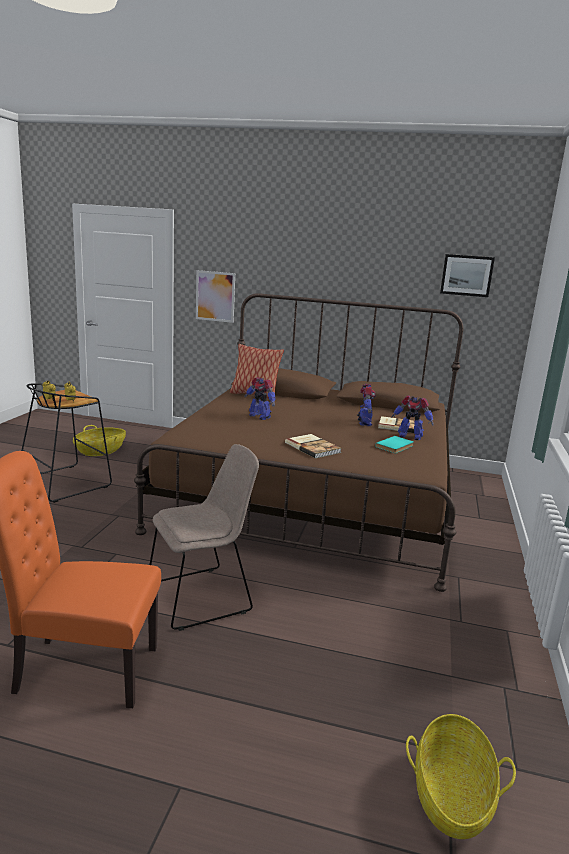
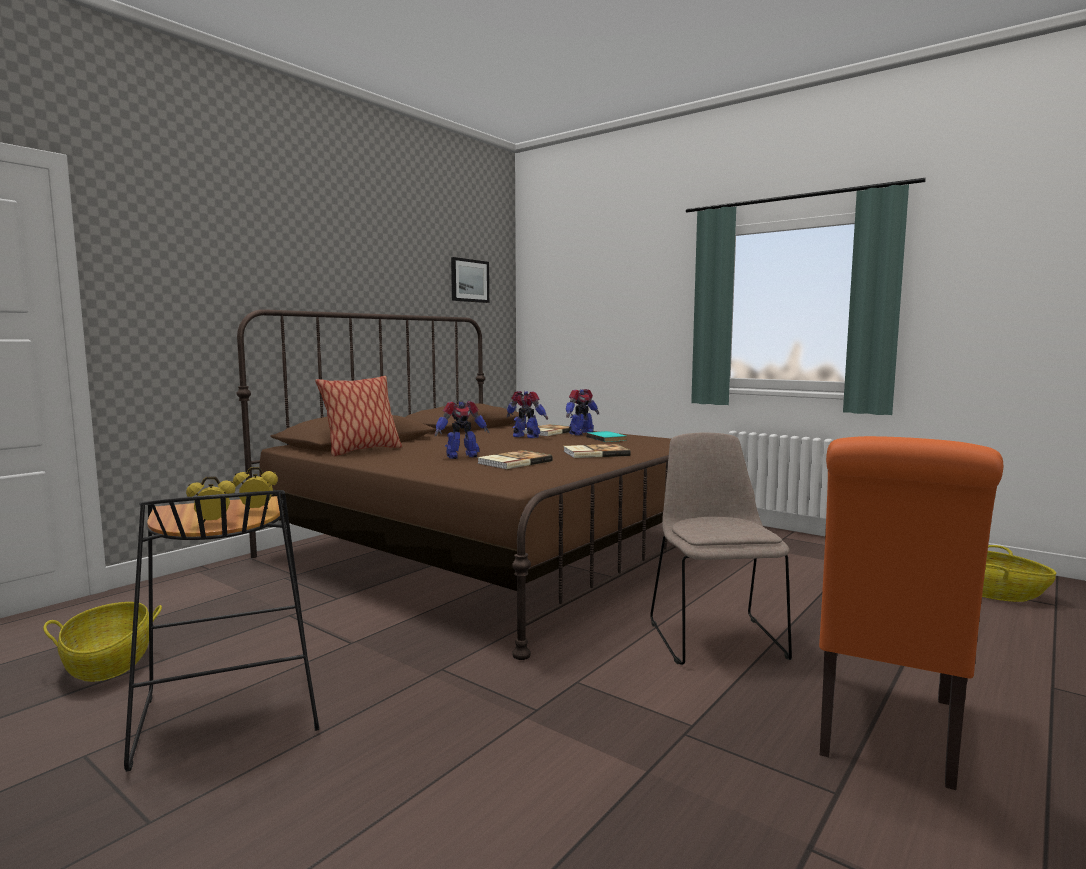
camera: 65 degrees left, 10 degrees down
(215, 296) = (176, 320): picture -> none
(251, 430) = (513, 462): none -> book

